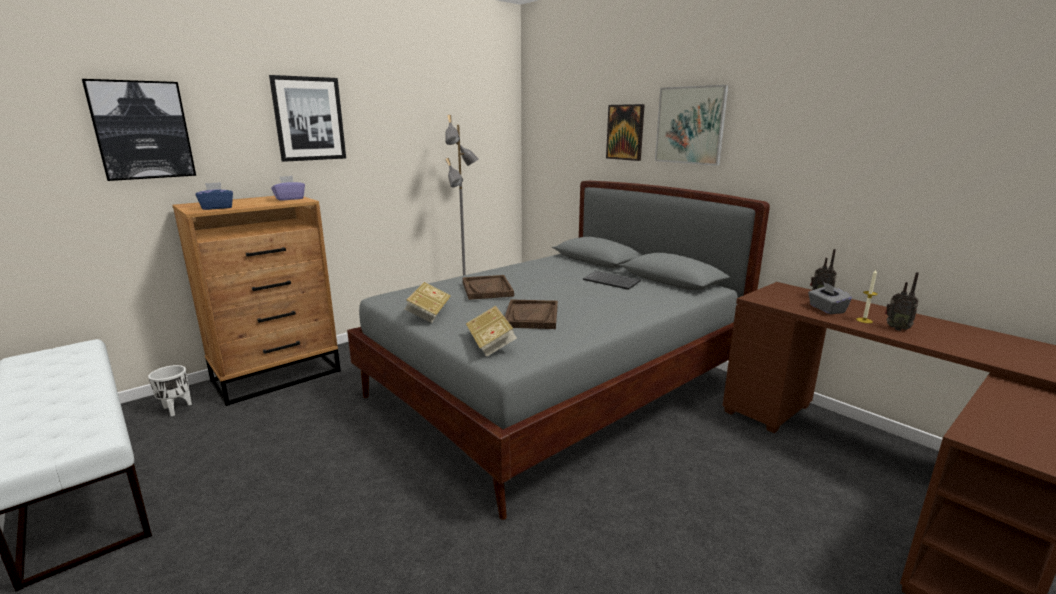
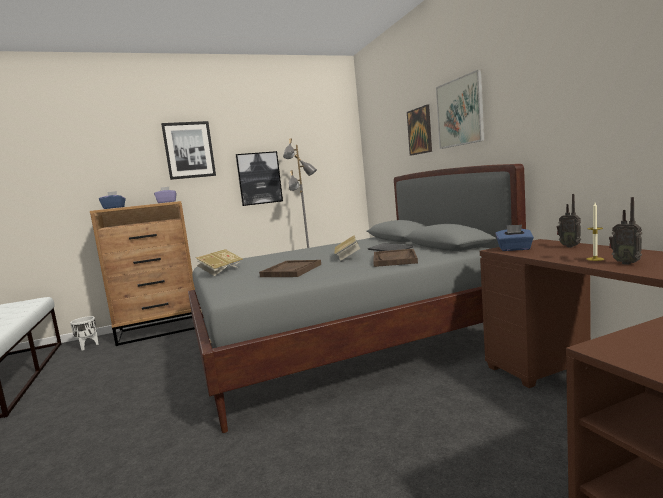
camera: 20 degrees right, 10 degrees down
(142, 130) = (81, 164): picture -> picture (259, 178)
(487, 289) = (282, 257): brown tray -> brown tray (394, 259)
(491, 344) = (234, 285): book -> book (347, 256)
(771, 298) = (514, 249): none -> blue tissue box
(826, 309) = (563, 253): grey tissue box -> none

